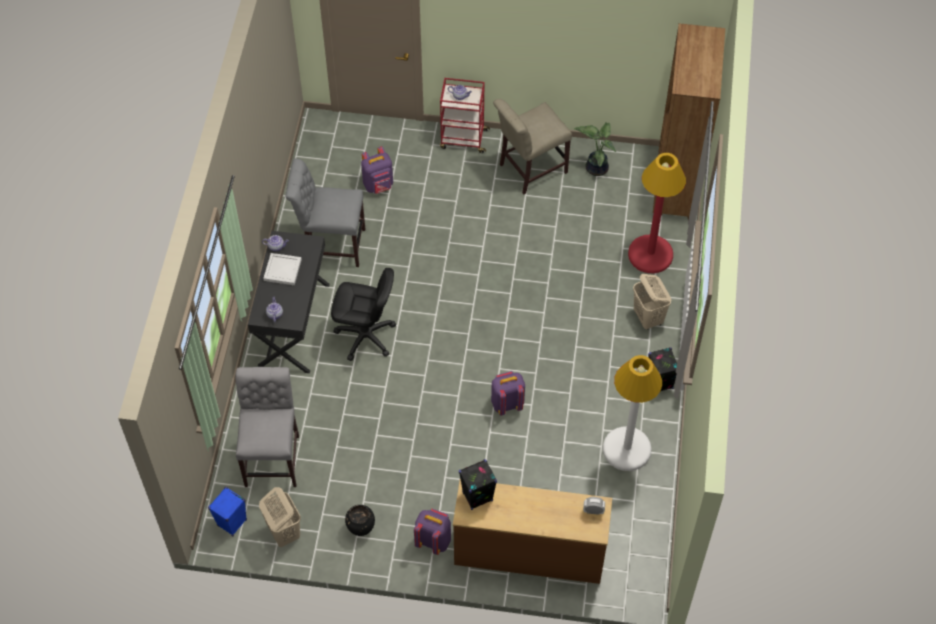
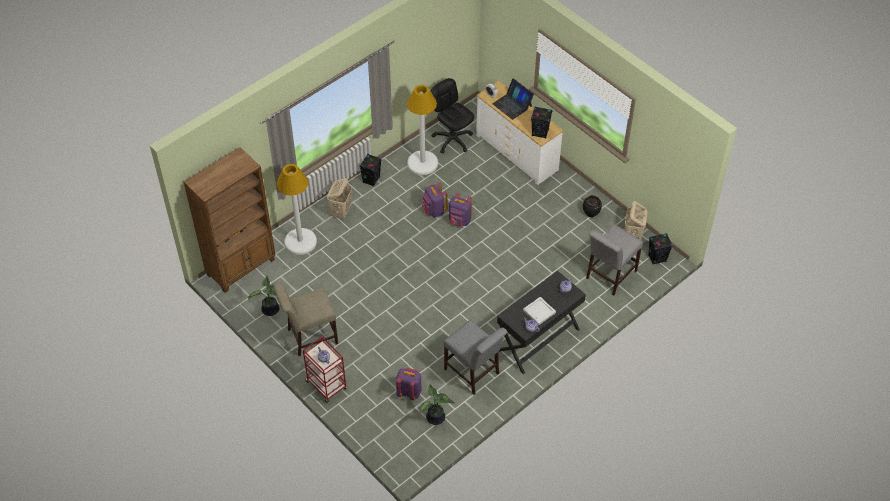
camera: 140 degrees left, 5 degrees down
(232, 523) = (657, 258): blue speaker -> black speaker
(328, 179) = (436, 419): none -> potted plant
(365, 336) = (502, 305): black office chair -> black office chair (452, 139)
(433, 540) = (558, 186): purple backpack -> purple backpack (434, 211)
(529, 169) = (309, 337): beige chair -> beige chair turned 150 degrees clockwise
(529, 553) = (517, 152): brown dresser -> white dresser
(552, 515) = (512, 105): none -> laptop
(650, 254) = (300, 242): red floor lamp -> white floor lamp

